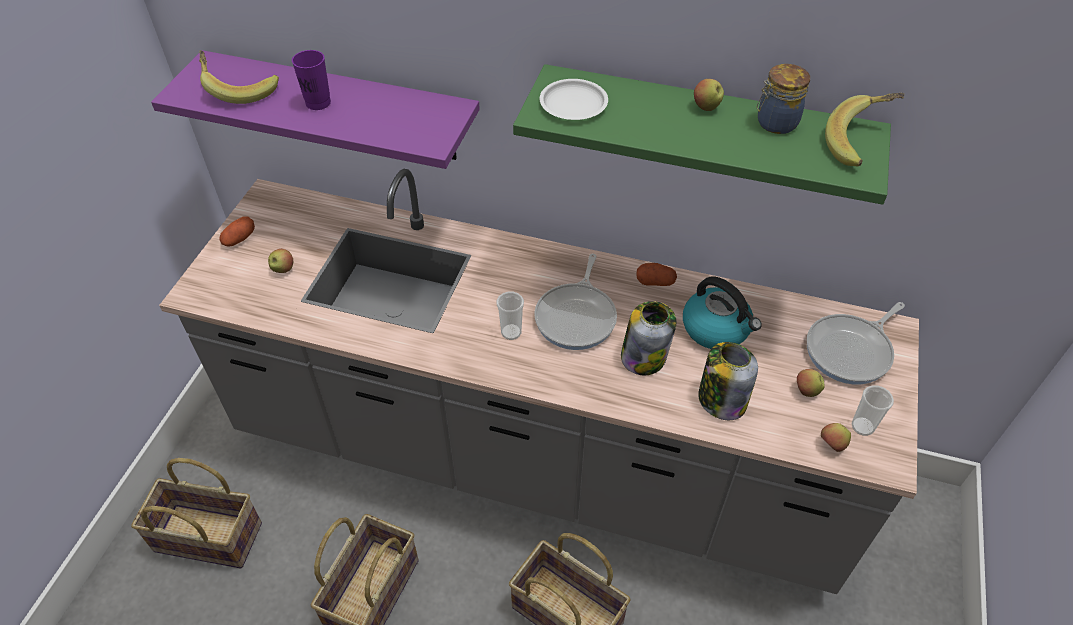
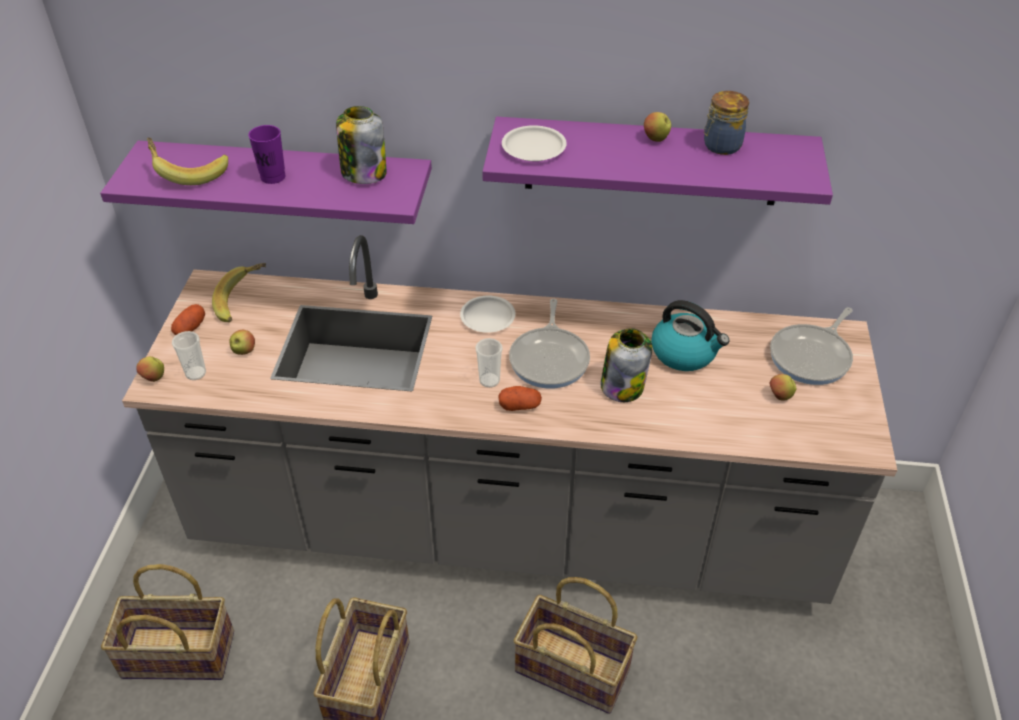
camera: 10 degrees left, 5 degrees down
(525, 264) = (488, 317): none -> white plate
(655, 282) = (617, 318): potato -> potato (520, 406)
(704, 128) = (652, 161): green shelf -> purple shelf
(721, 399) = (703, 414): jar -> jar (363, 173)
(832, 445) = (813, 439): apple -> apple (153, 378)
(861, 143) = (800, 155): banana -> banana (243, 302)
(862, 426) = (837, 420): cup -> cup (195, 373)

